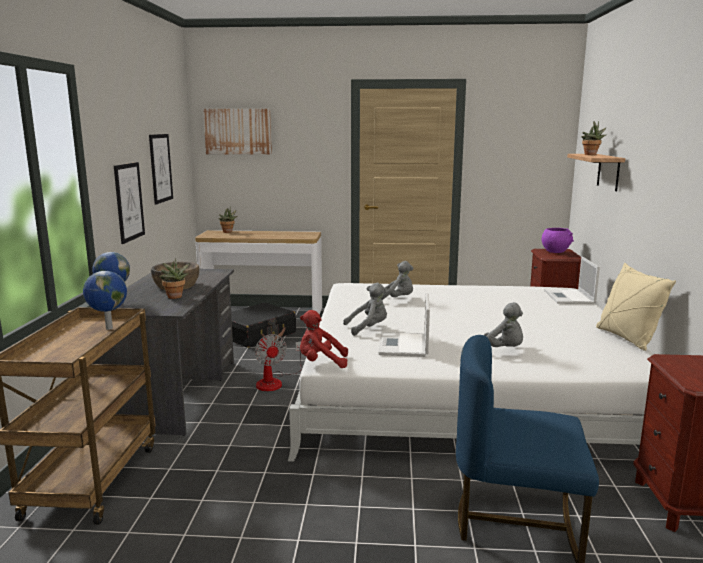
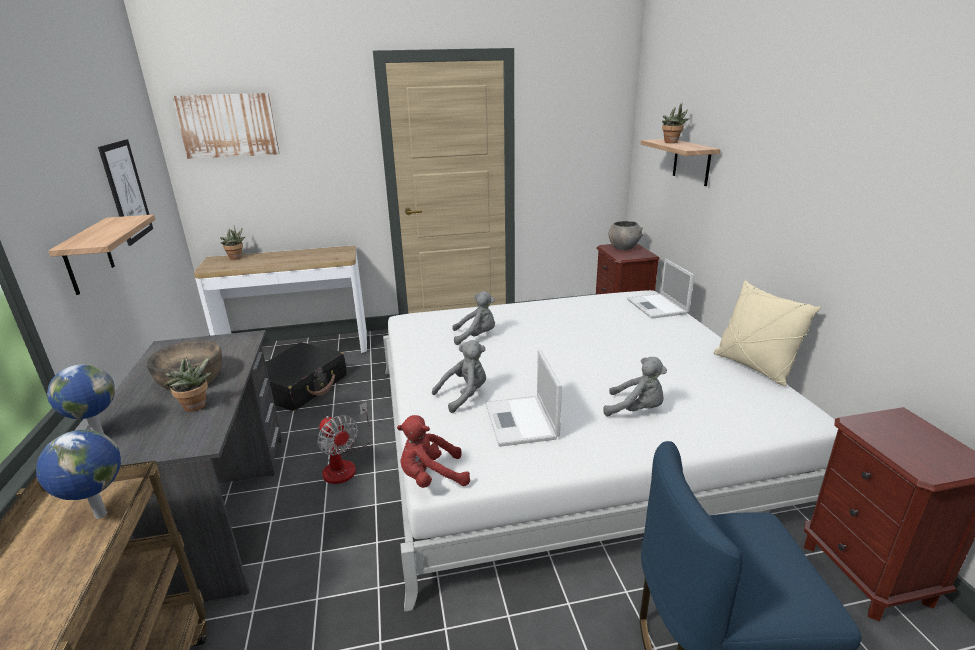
camera: 15 degrees left, 10 degrees up
(129, 202) = (88, 256): picture -> shelf
(555, 251) = (624, 248): purple bowl -> grey bowl

